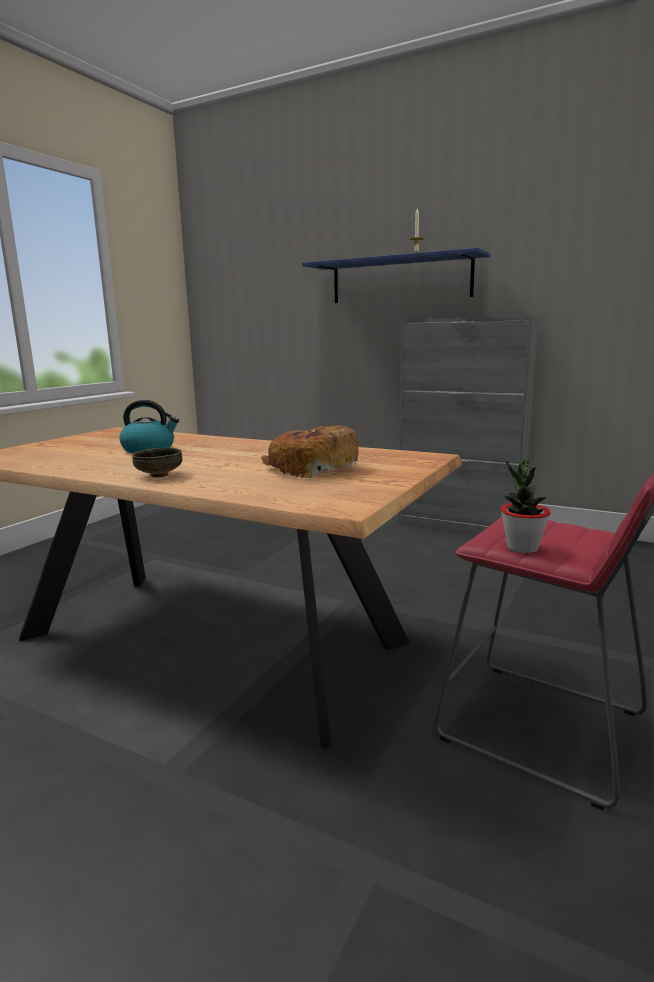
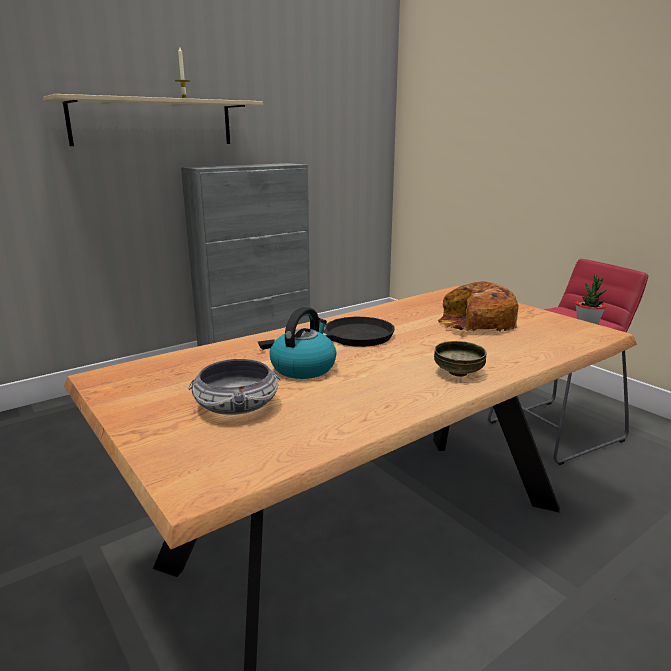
camera: 65 degrees left, 5 degrees up
(78, 449) = (236, 405): none -> bowl
(226, 448) = (346, 337): none -> black frying pan
(400, 280) = (153, 122): blue shelf -> beige shelf

